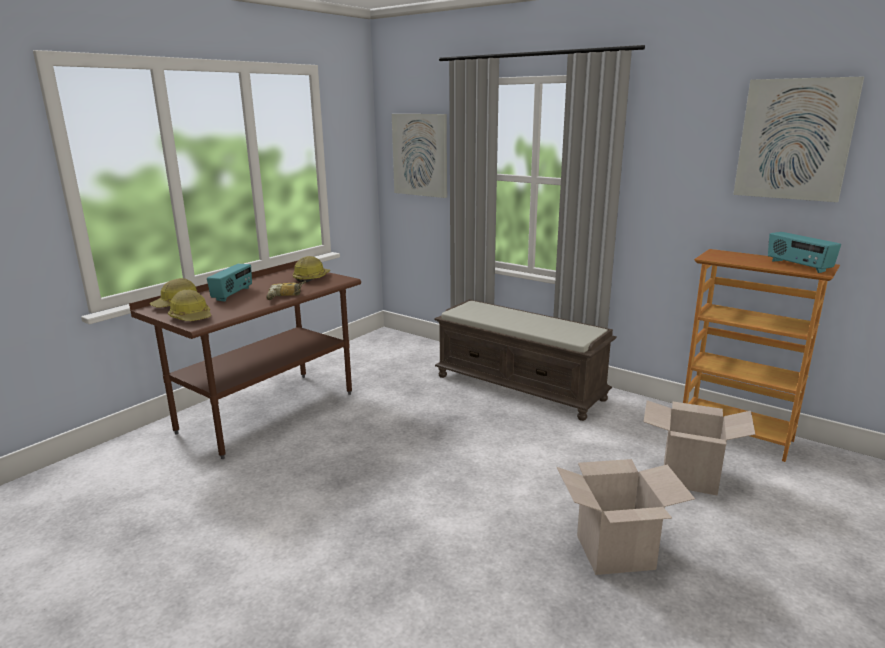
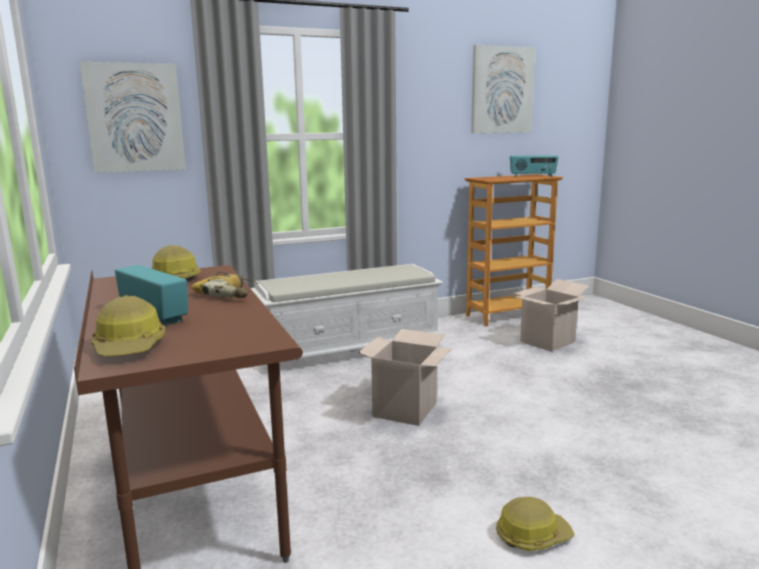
camera: 60 degrees left, 5 degrees down
(192, 317) = (226, 342): hard hat -> hard hat (532, 536)
(520, 387) = (350, 350): brown bench -> white bench
(615, 552) = (624, 388): cardboard box -> cardboard box (405, 410)

